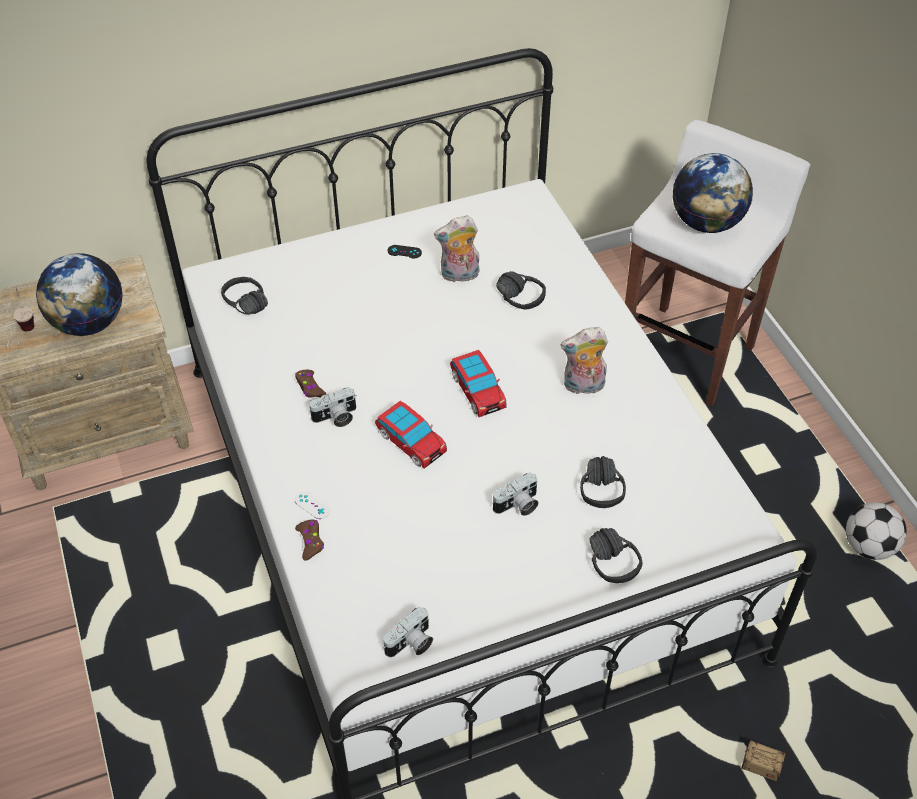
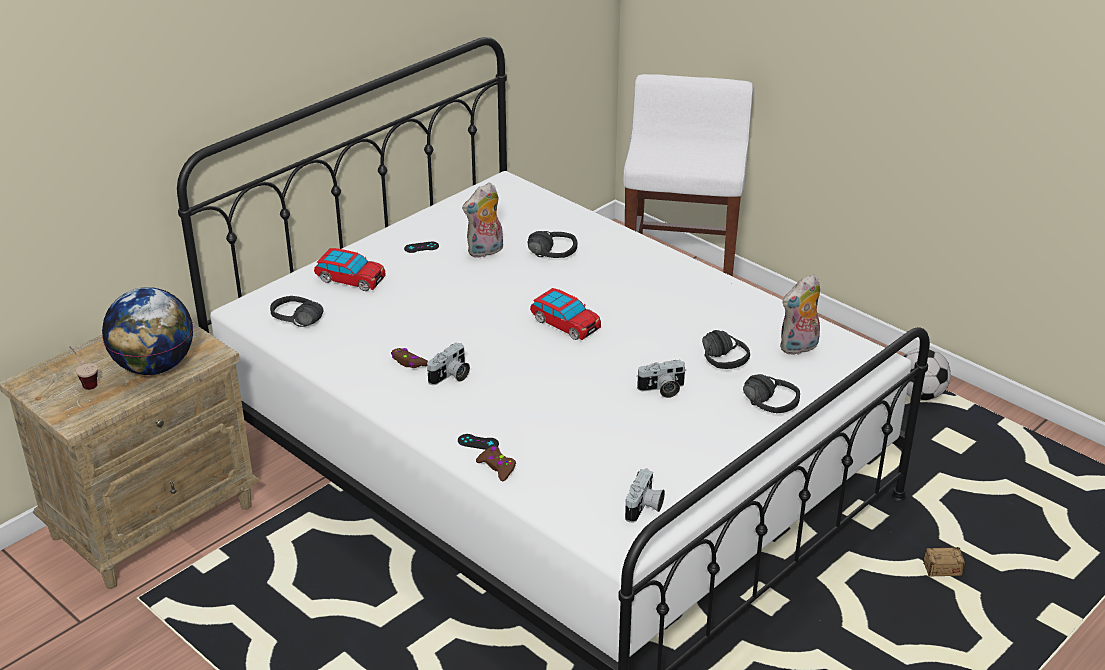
camera: 25 degrees left, 15 degrees down
(312, 505) = (478, 442): white game controller -> black game controller
(410, 442) = (533, 374): toy car -> toy car (350, 279)
(518, 506) = (662, 390): camera -> camera turned 45 degrees clockwise
(583, 386) = (654, 297): plush toy -> plush toy (799, 348)
(706, 223) = (684, 153): globe -> none

